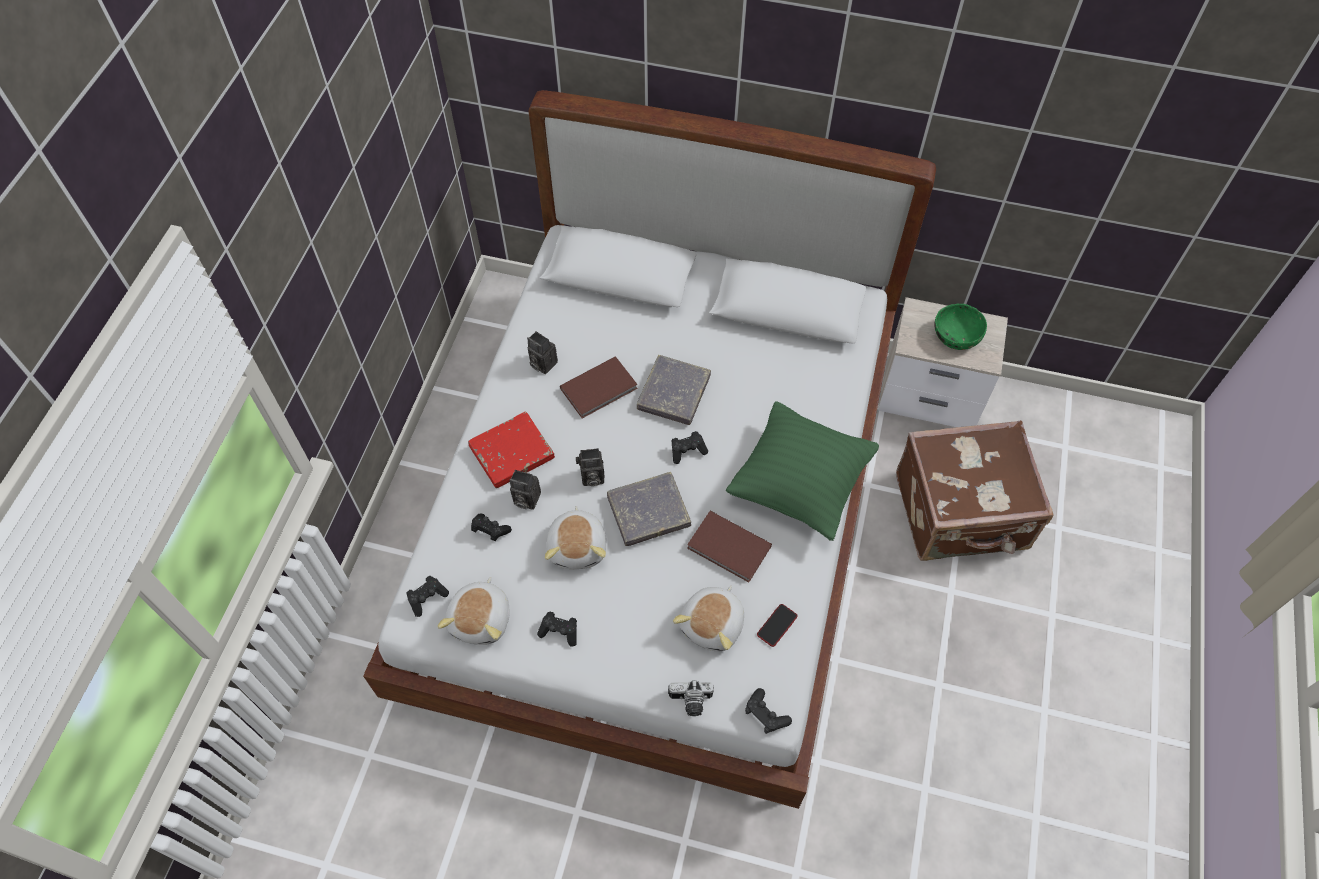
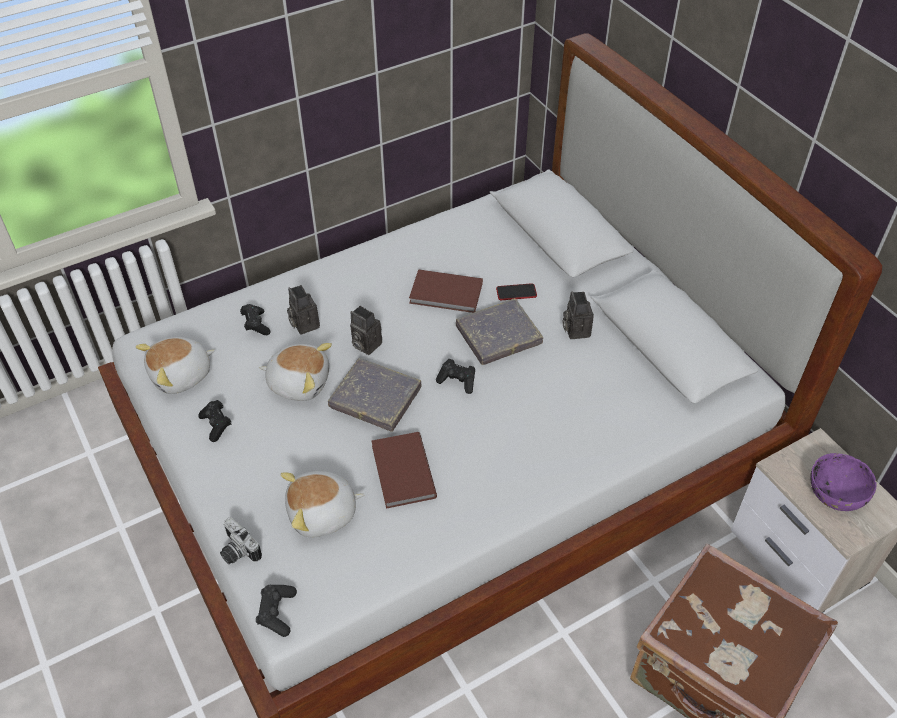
camera: 45 degrees right, 10 degrees down
(427, 598) = (167, 334): black game controller -> none
(512, 452) = (334, 289): red book -> none
(541, 363) = (427, 250): camera -> camera (575, 329)
(578, 546) = (299, 382): plush toy -> plush toy turned 120 degrees counterclockwise
(777, 625) = (368, 558): phone -> phone (516, 292)
(799, 484) = (518, 474): green pillow -> none
(955, 336) = (835, 492): green bowl -> purple bowl

